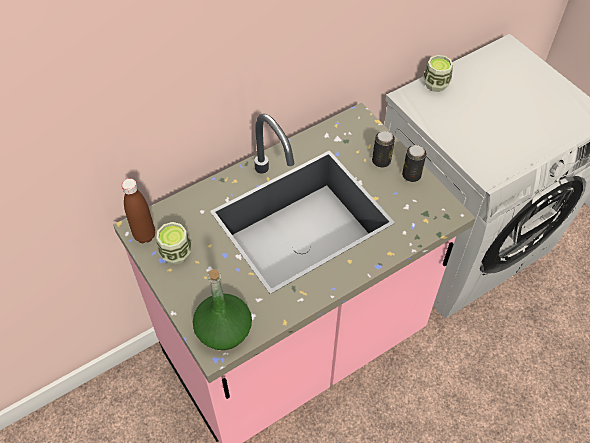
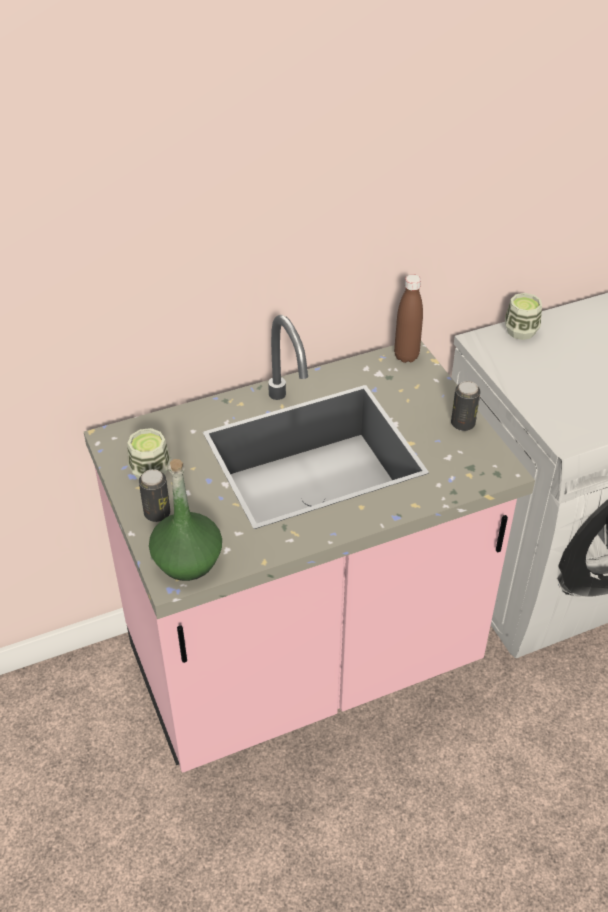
camera: 10 degrees right, 10 degrees down
(145, 235) = (118, 447): brown bottle -> brown bottle (406, 356)
(381, 161) = (428, 404): can -> can (157, 513)

